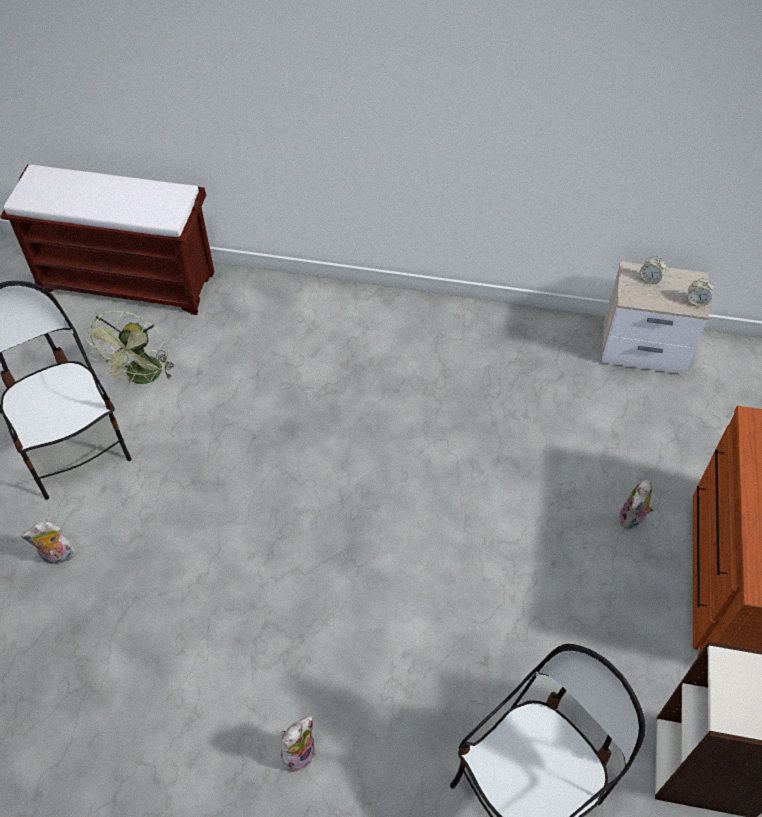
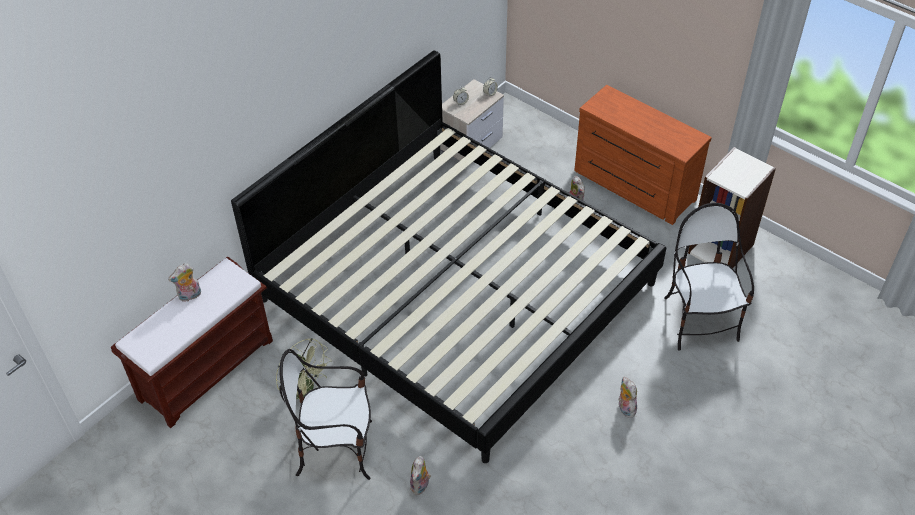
camera: 60 degrees left, 5 degrees down
(123, 185) = (190, 296): none -> plush toy
(381, 452) = (457, 290): none -> bed

